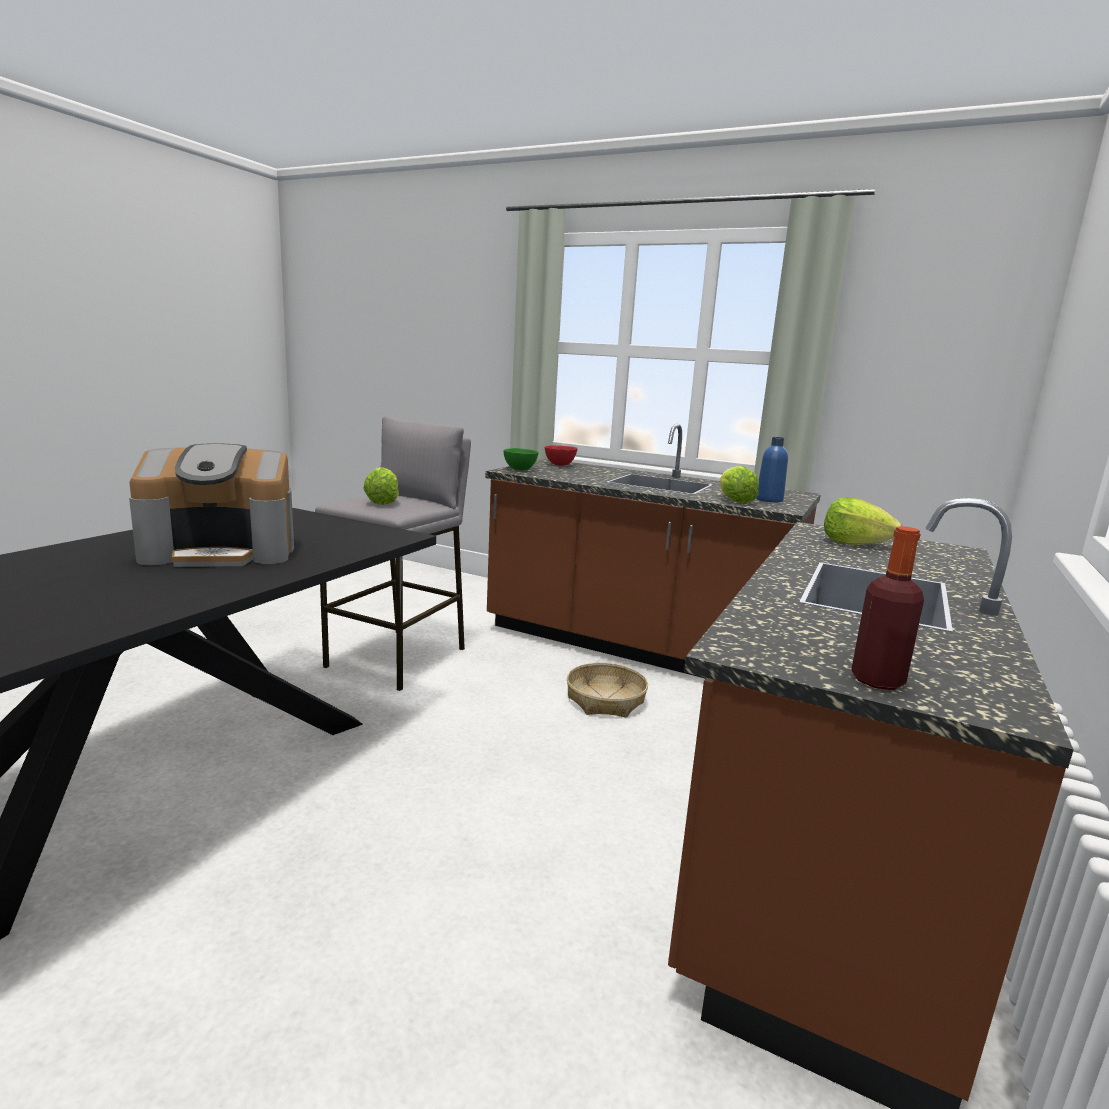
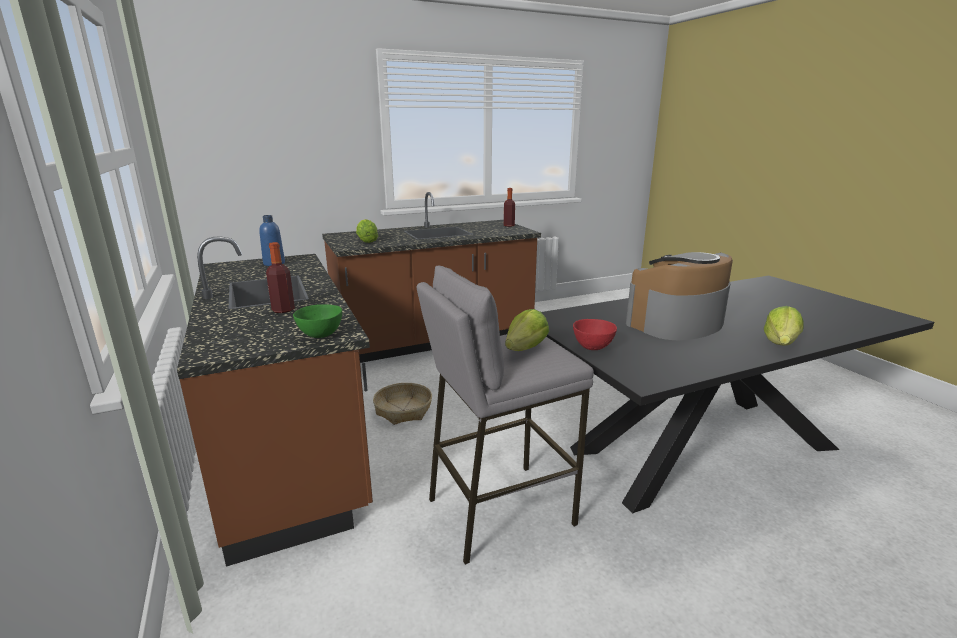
camera: 140 degrees left, 5 degrees up
(222, 551) = (676, 323): coffee machine -> coffee machine turned 60 degrees counterclockwise
(559, 465) = (235, 340): red bowl -> red bowl (593, 347)
(593, 475) = (283, 310): none -> bottle
(734, 500) = (300, 266): lettuce -> lettuce (780, 343)

